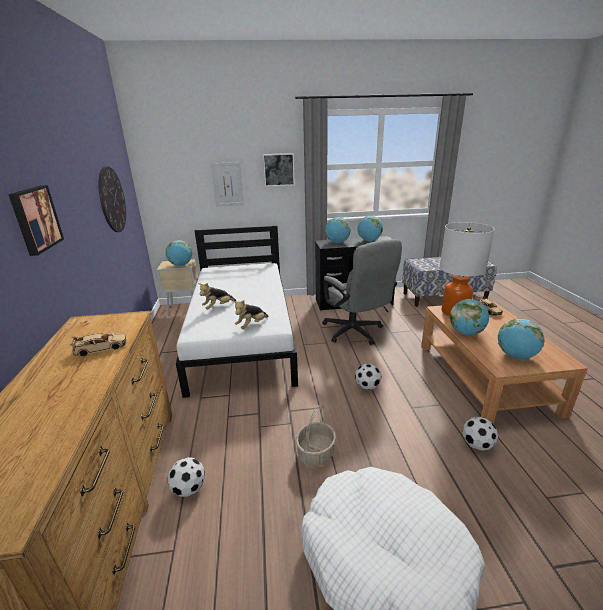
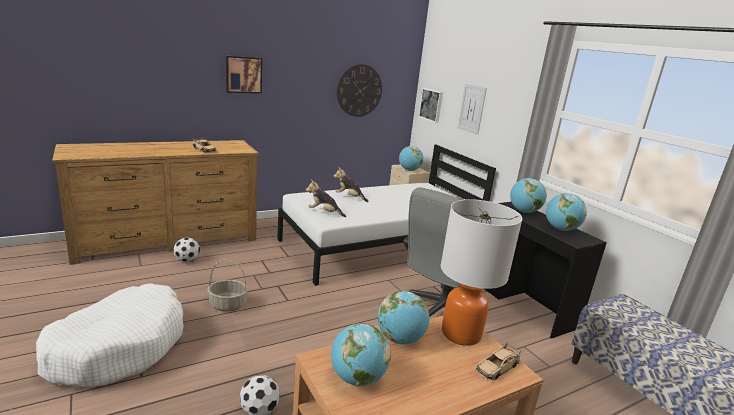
camera: 65 degrees right, 5 degrees down
(278, 169) = (516, 105): picture -> picture (431, 104)
(367, 386) = (334, 326): football -> none

